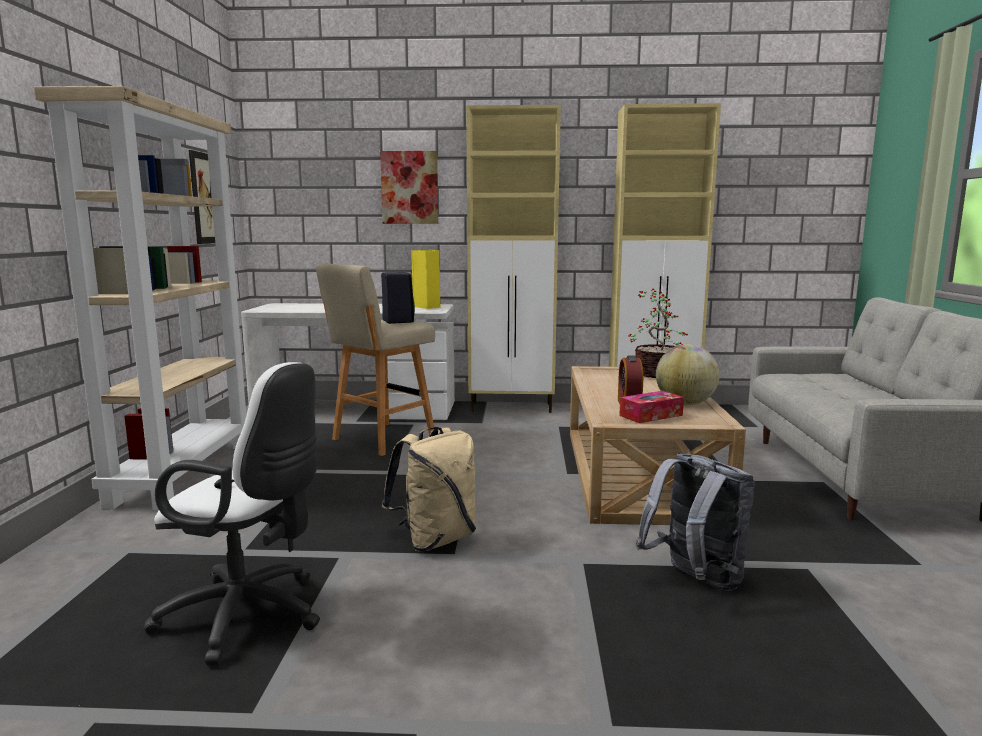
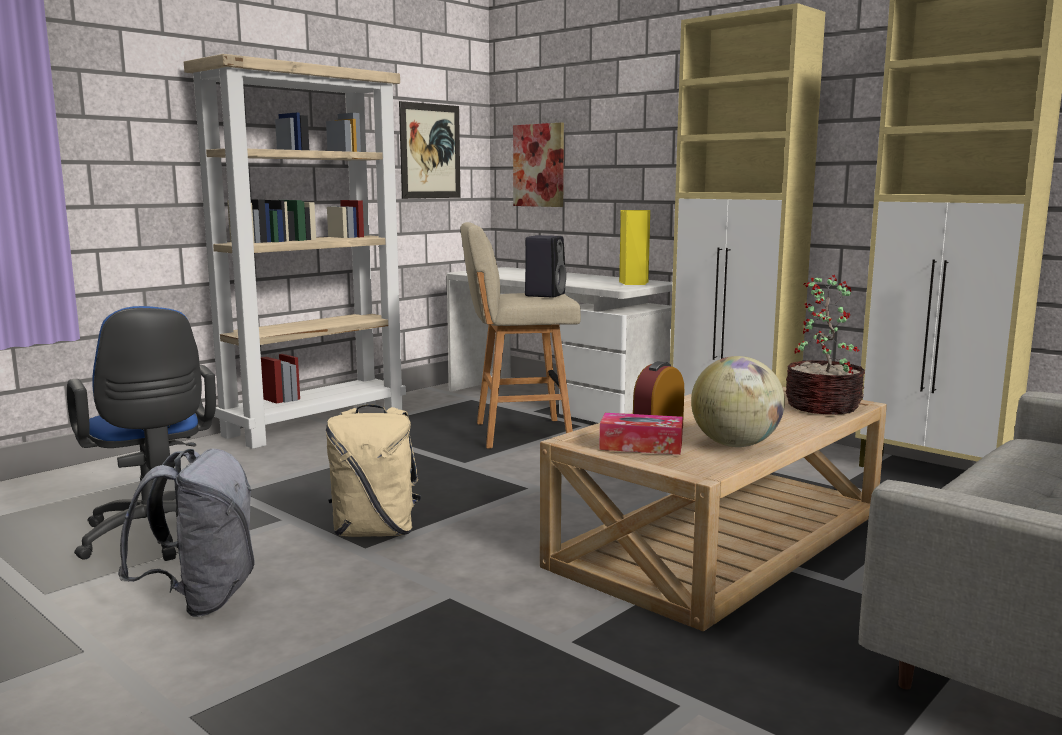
camera: 40 degrees right, 0 degrees up
(250, 617) = (154, 538): white office chair -> blue office chair
(409, 187) = (642, 130): picture -> picture (539, 165)
(695, 580) = (517, 657): grey backpack -> grey backpack (201, 599)

